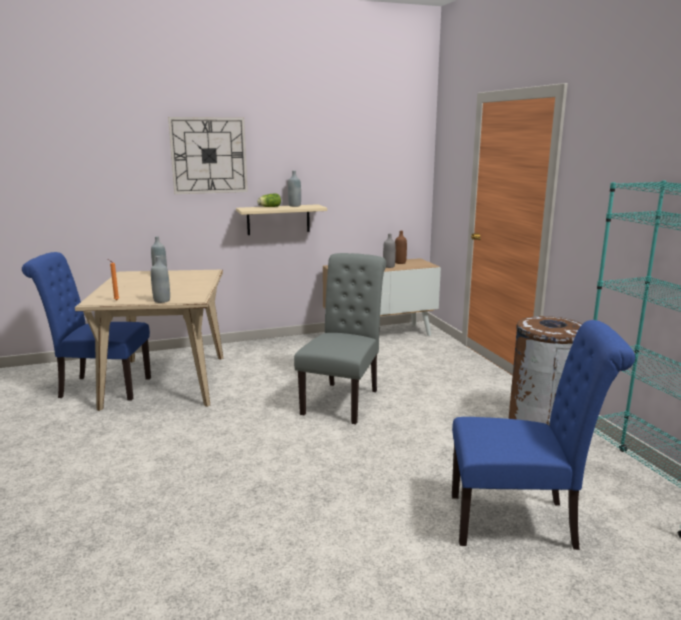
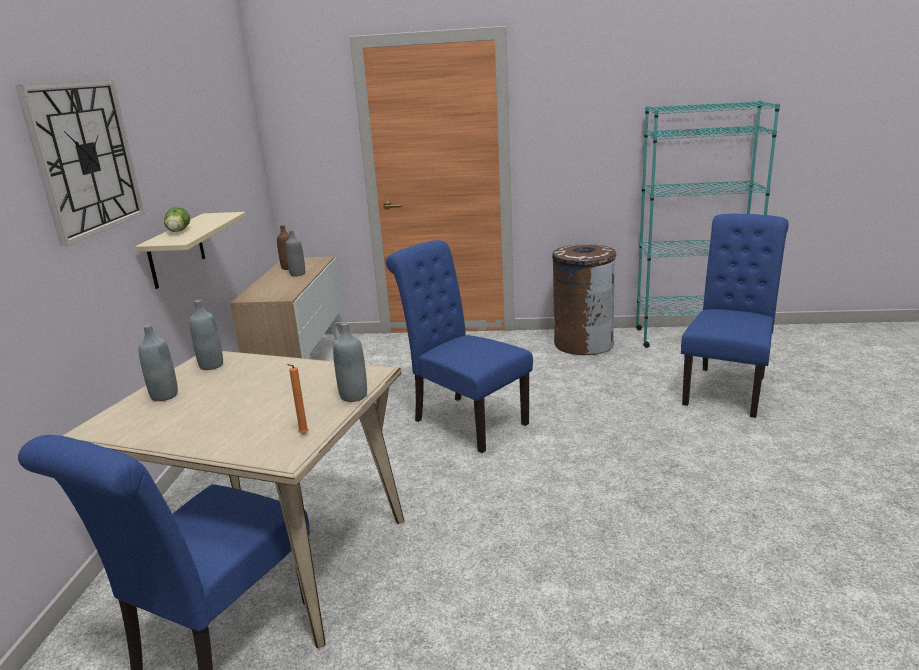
camera: 65 degrees left, 5 degrees up
(294, 206) = (195, 221): grey bottle -> grey bottle (211, 365)
(343, 400) = (464, 420): grey chair -> blue chair

